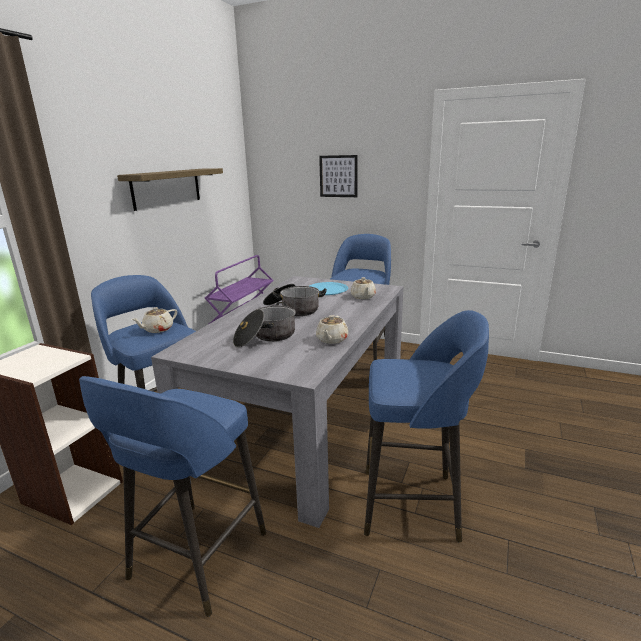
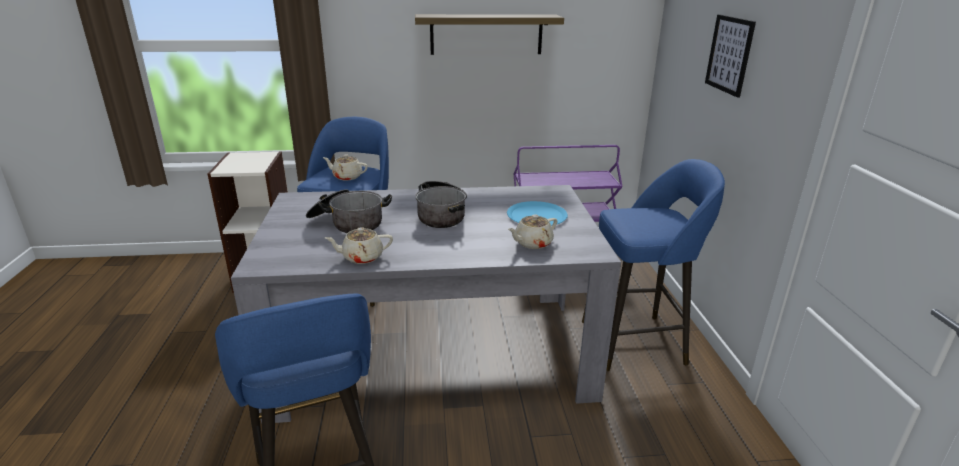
camera: 60 degrees right, 5 degrees up
(196, 558) = (209, 364): blue stool -> none

